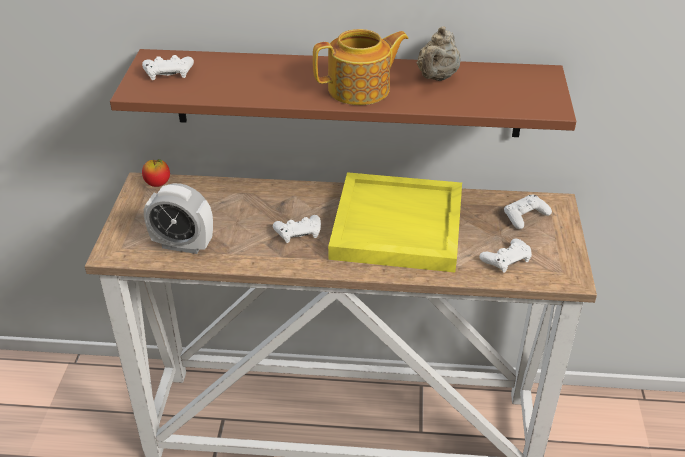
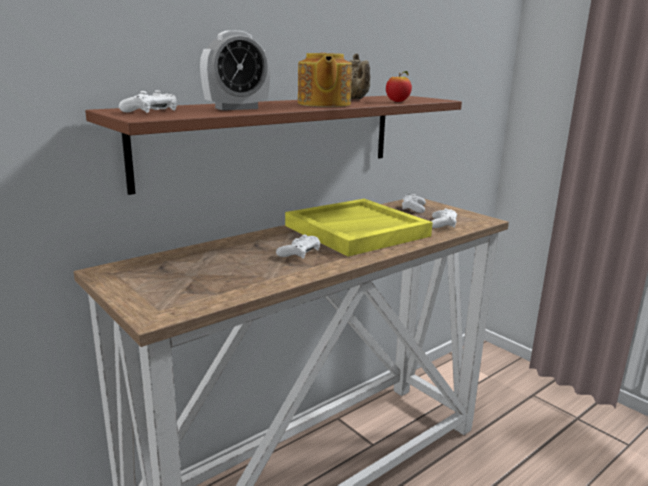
camera: 45 degrees left, 20 degrees down
(158, 184) = (121, 267): apple -> apple (397, 102)
(183, 245) = (218, 288): alarm clock -> alarm clock (236, 108)
(360, 89) = (323, 104): teapot -> teapot turned 150 degrees clockwise

